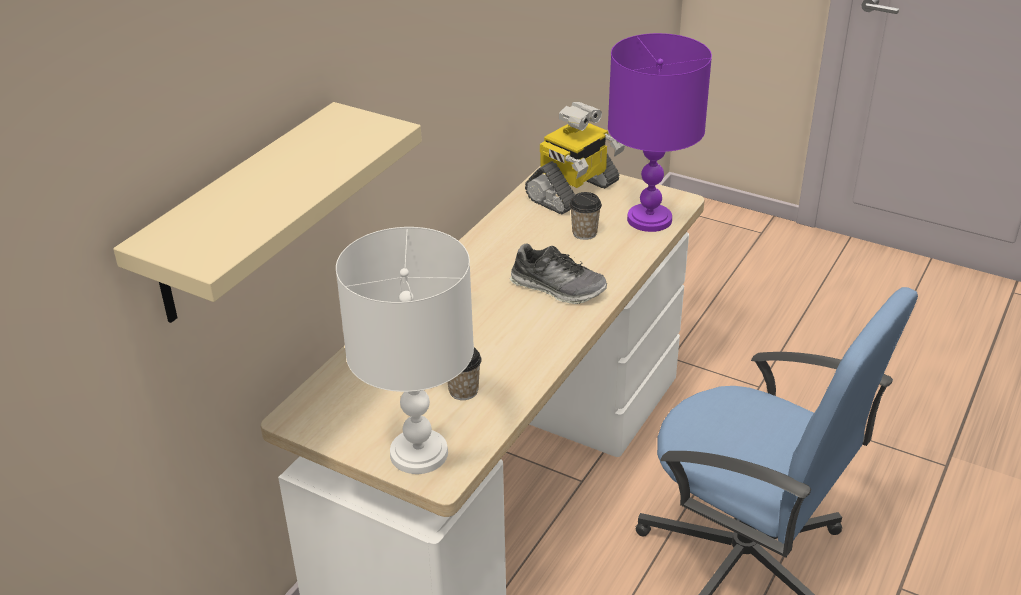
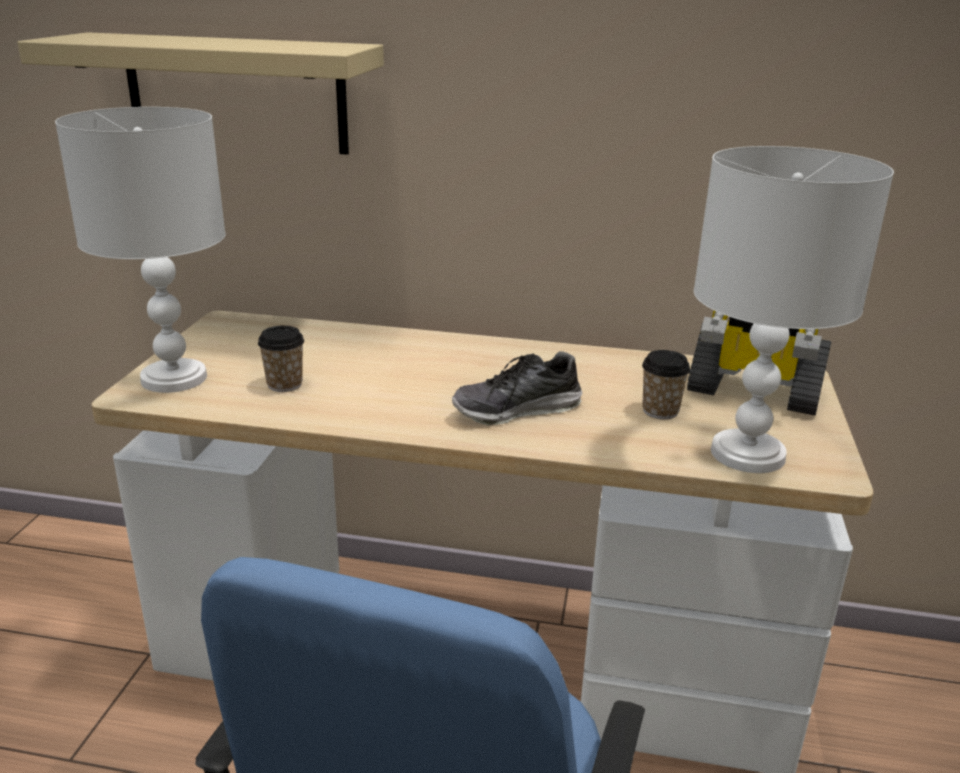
camera: 70 degrees right, 10 degrees down
(558, 288) = (517, 410): shoe -> shoe turned 60 degrees clockwise
(650, 219) = (749, 454): purple table lamp -> white table lamp

